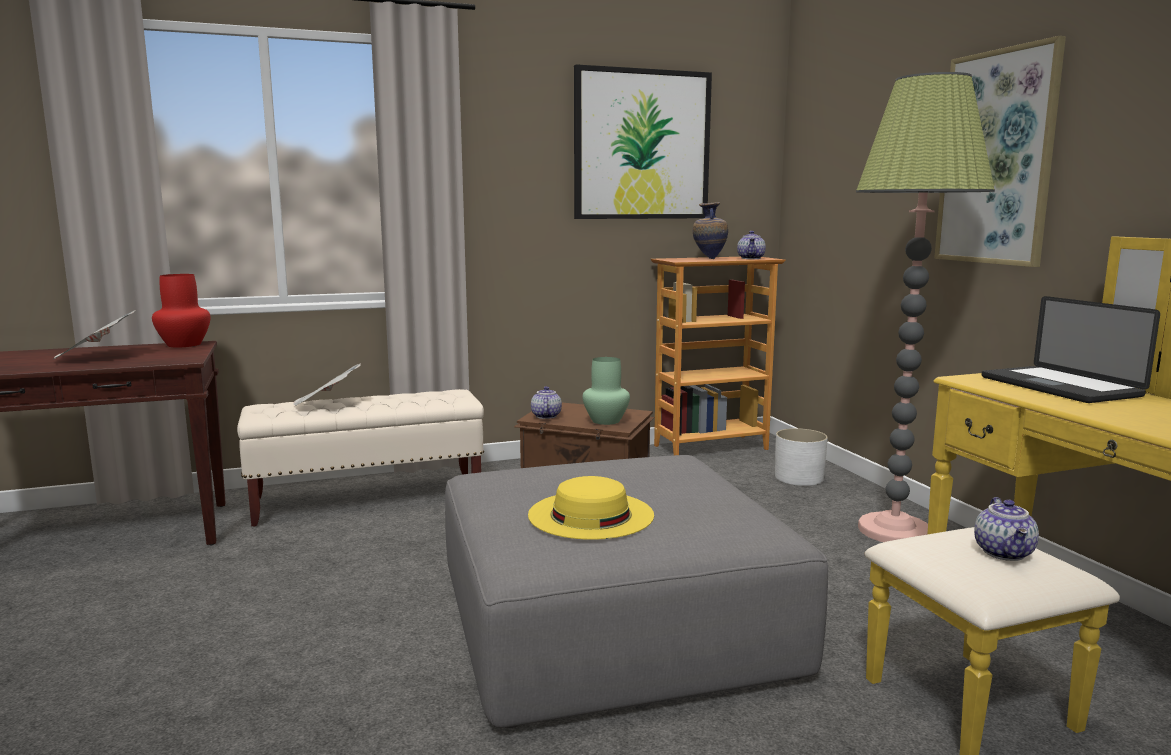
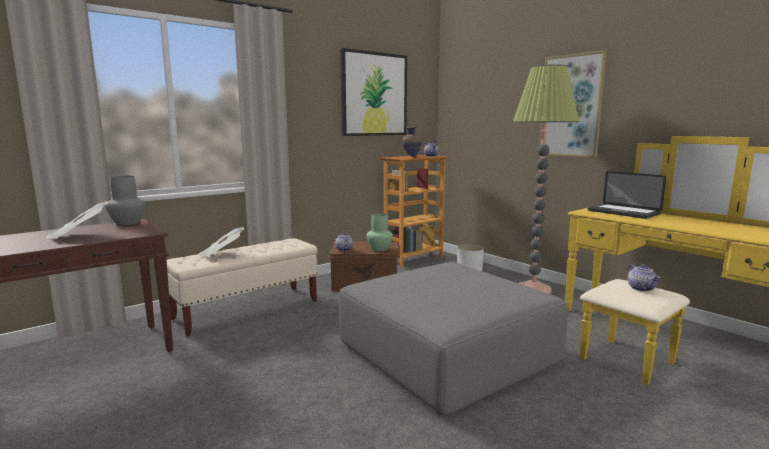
camera: 20 degrees left, 0 degrees up
(184, 344) = (127, 222): red vase -> grey vase
(591, 514) = (450, 296): yellow hat -> none

